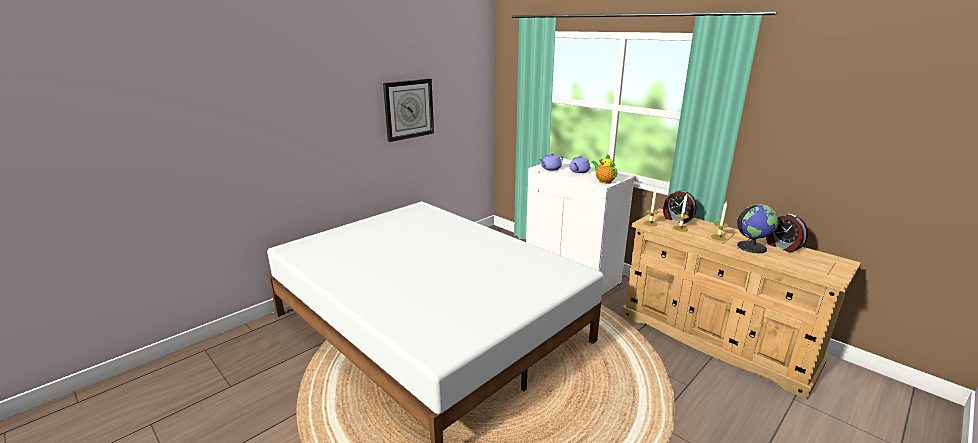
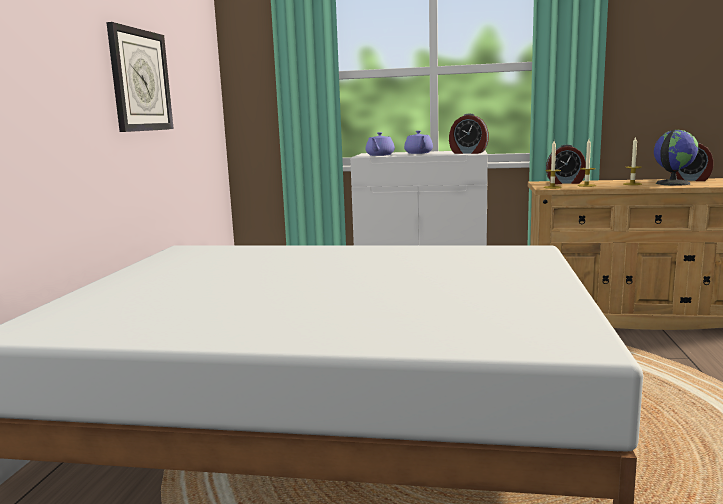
camera: 35 degrees left, 10 degrees down
(604, 181) = (468, 153): teapot -> alarm clock

